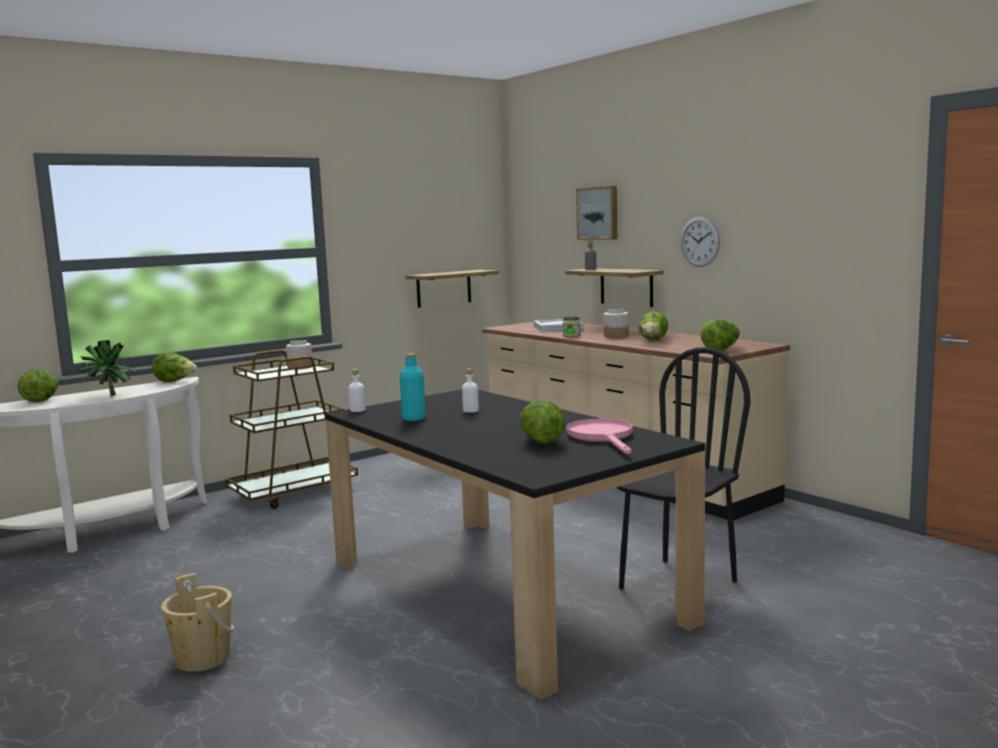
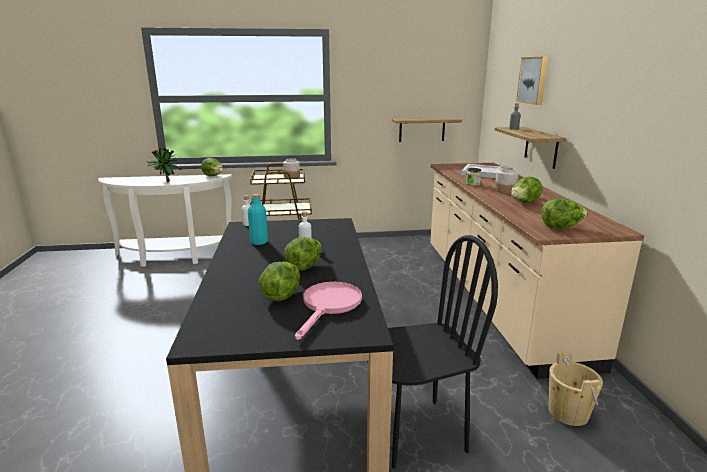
camera: 30 degrees right, 10 degrees up
(41, 400) = (136, 178): lettuce -> lettuce (304, 266)
(203, 658) = (92, 368): beige bucket -> beige bucket (568, 412)
(699, 241) = (595, 116): wall clock -> none

